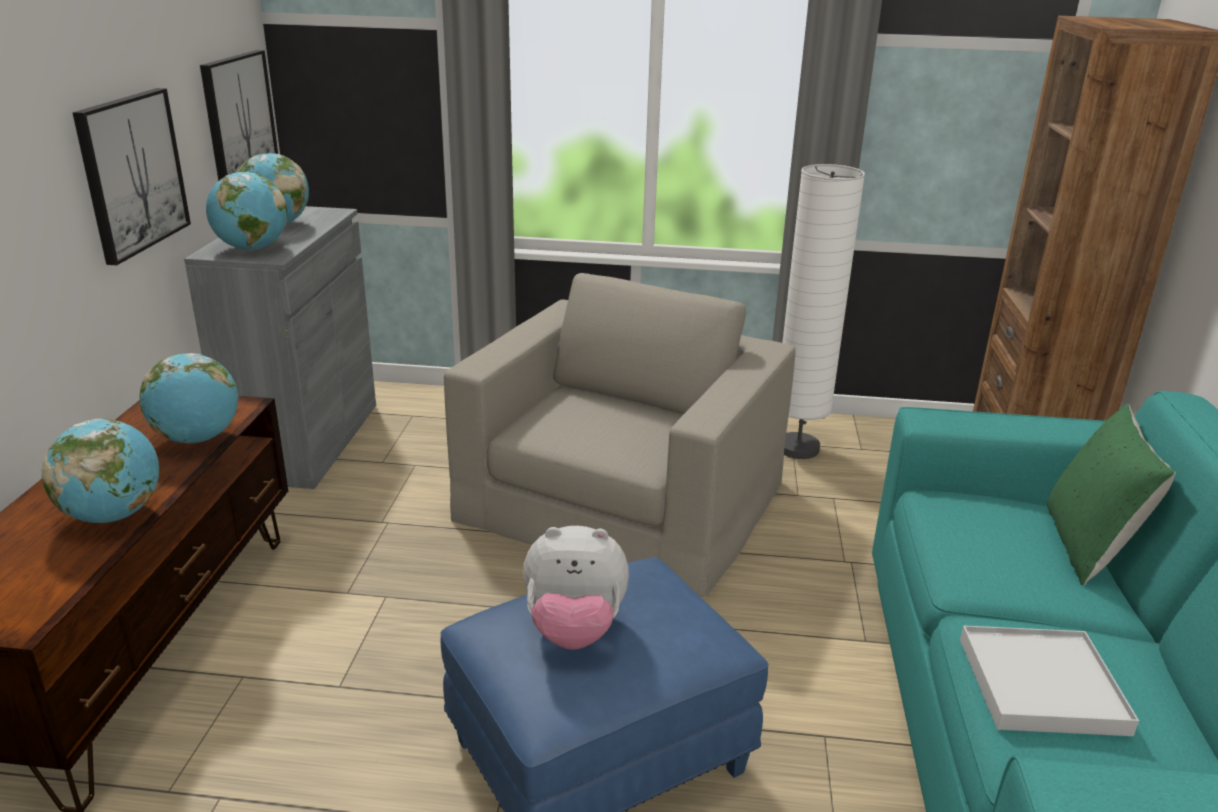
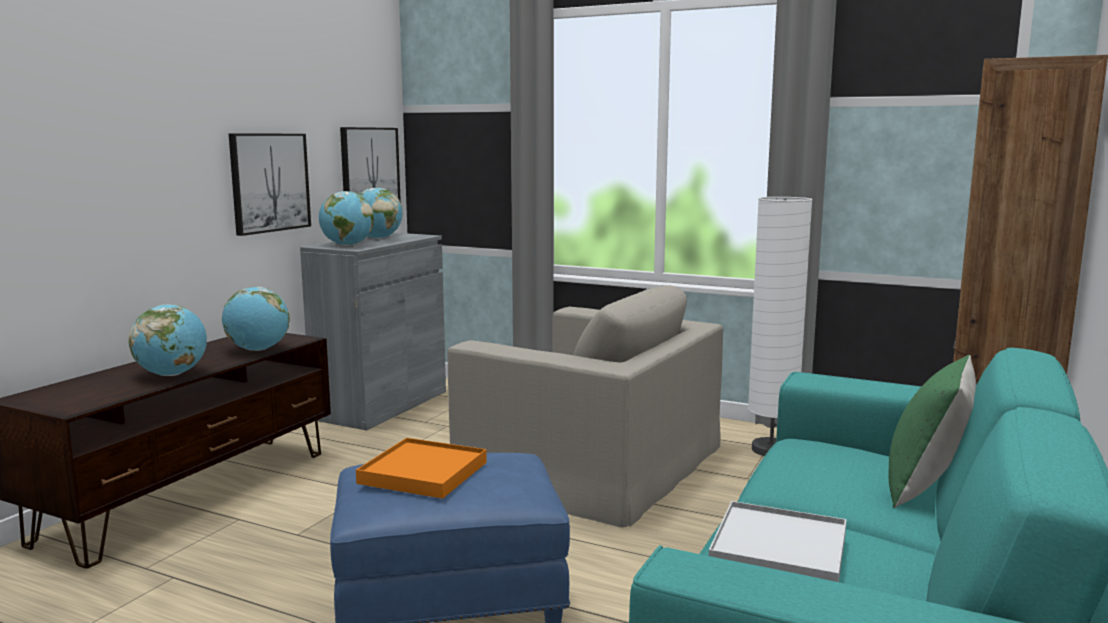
camera: 20 degrees right, 15 degrees down
(574, 630) = (424, 473): plush toy -> orange tray
(622, 499) = (591, 463): beige armchair -> beige armchair turned 75 degrees clockwise

